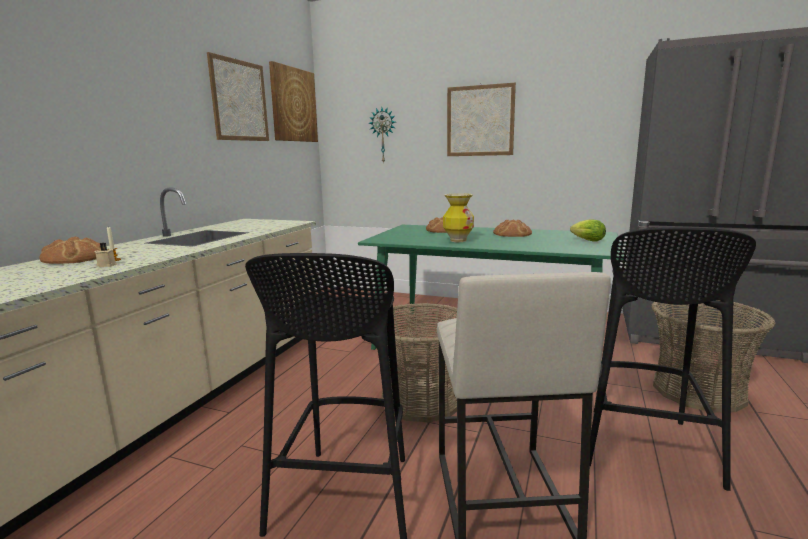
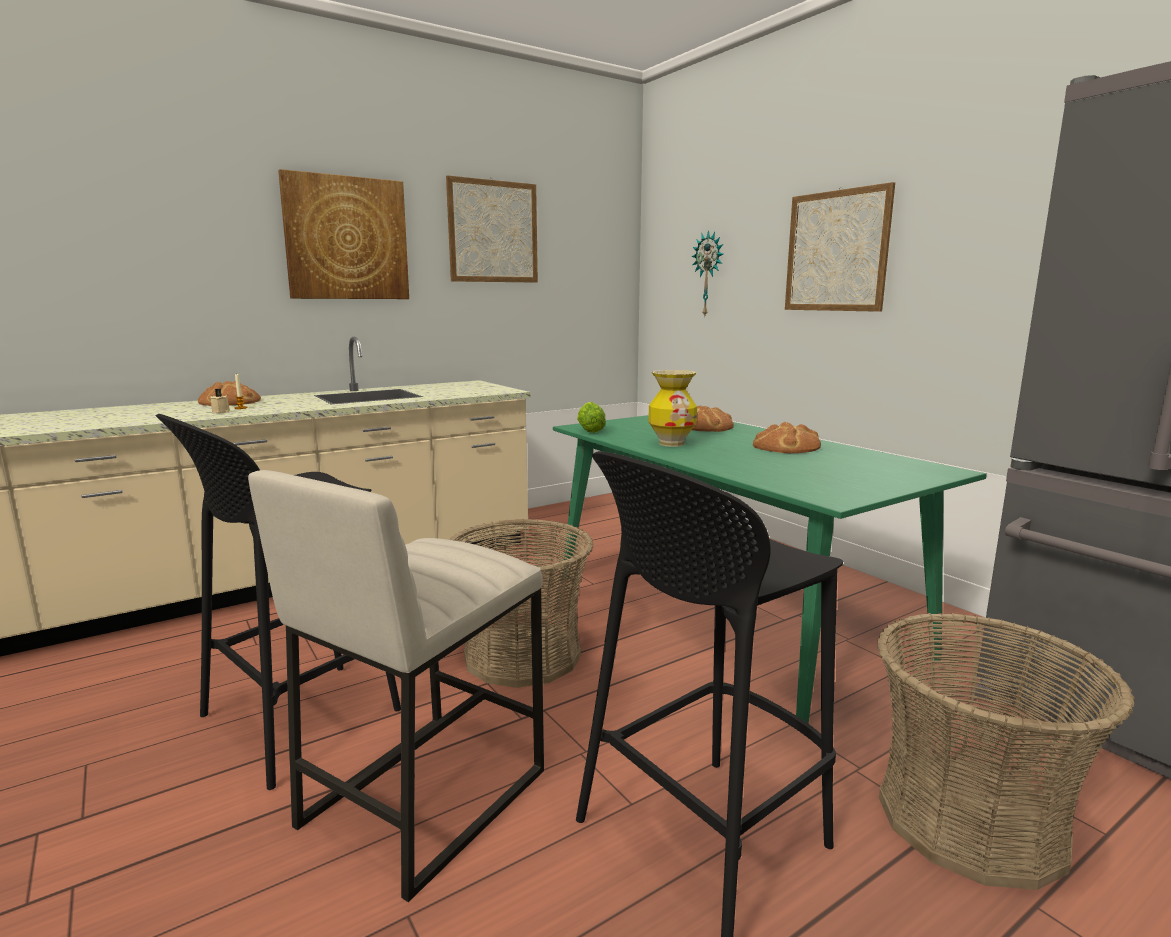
camera: 35 degrees right, 0 degrees up
(293, 105) = (591, 233): picture -> picture (346, 239)
(586, 240) = (867, 476): lettuce -> lettuce (589, 430)

